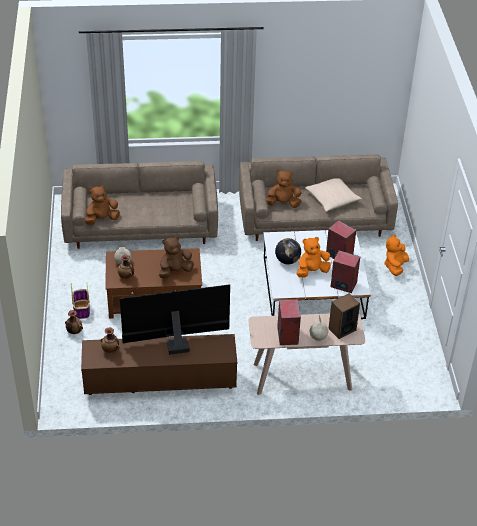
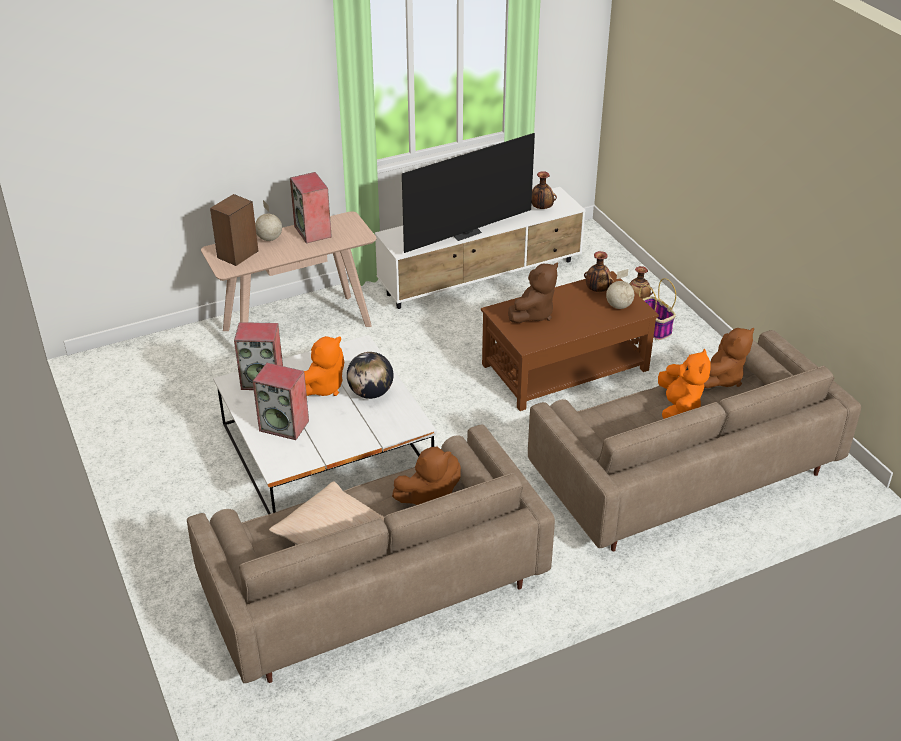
camera: 160 degrees right, 5 degrees down
(159, 383) = (482, 277): brown tv stand -> white tv stand
(395, 266) = (185, 528): orange plush toy -> orange plush toy (678, 409)

